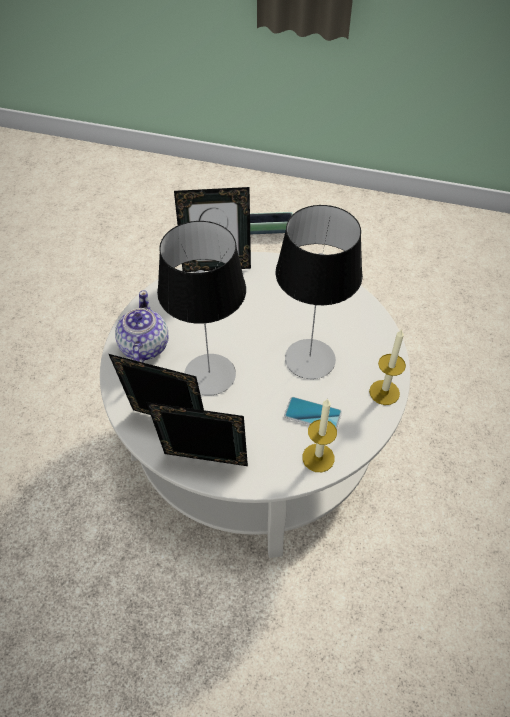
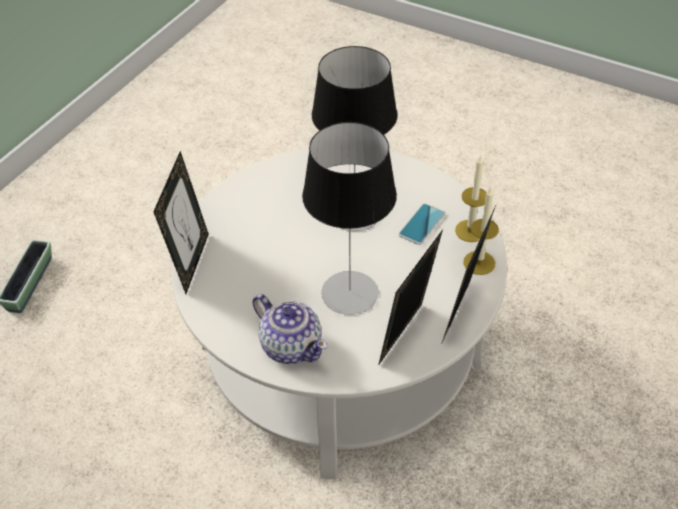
camera: 75 degrees left, 5 degrees down
(143, 347) = (291, 346): teapot -> teapot turned 150 degrees counterclockwise
(384, 392) = (410, 172): candle -> candle (479, 263)

